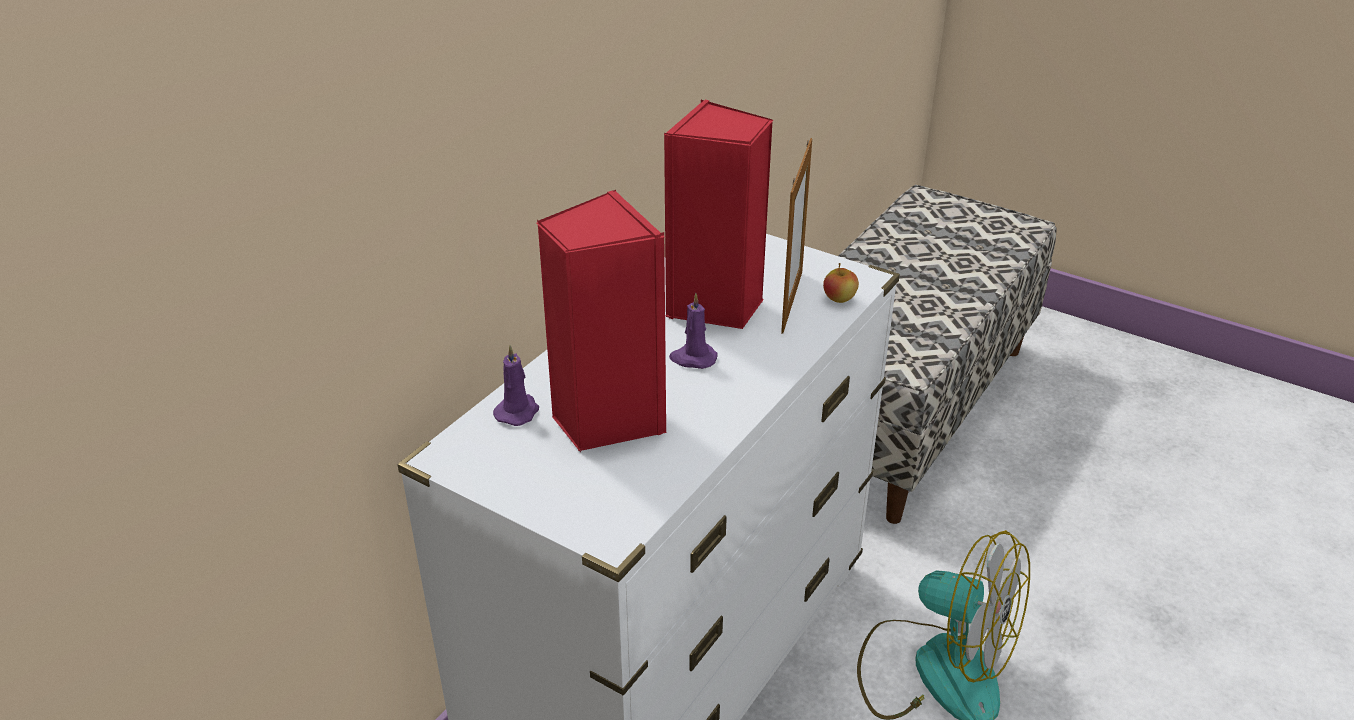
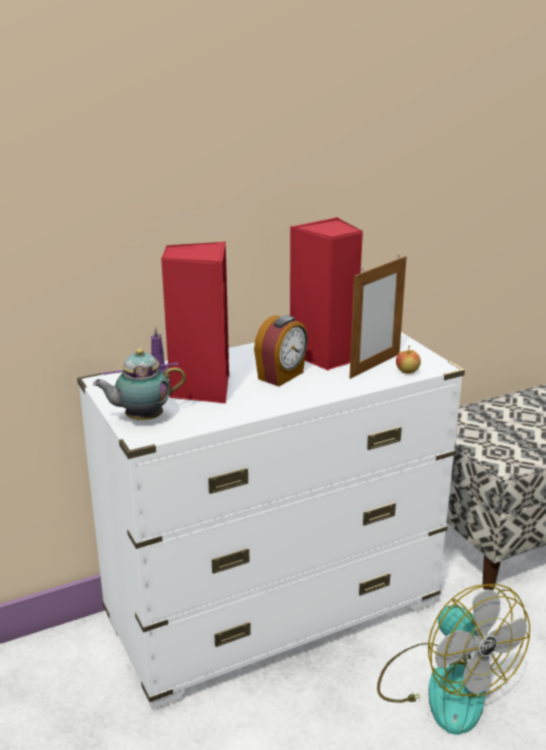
camera: 30 degrees right, 10 degrees down
(577, 505) = (141, 419): none -> teapot
(693, 358) = (281, 376): purple candle -> alarm clock

